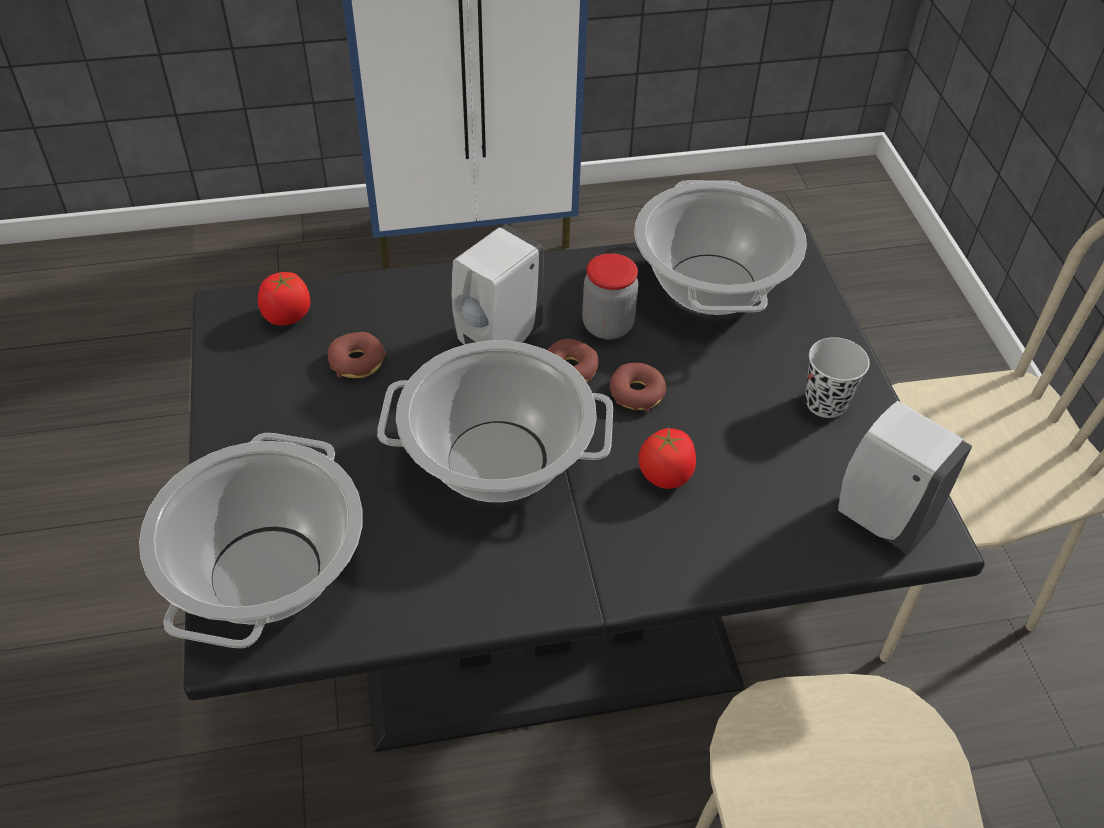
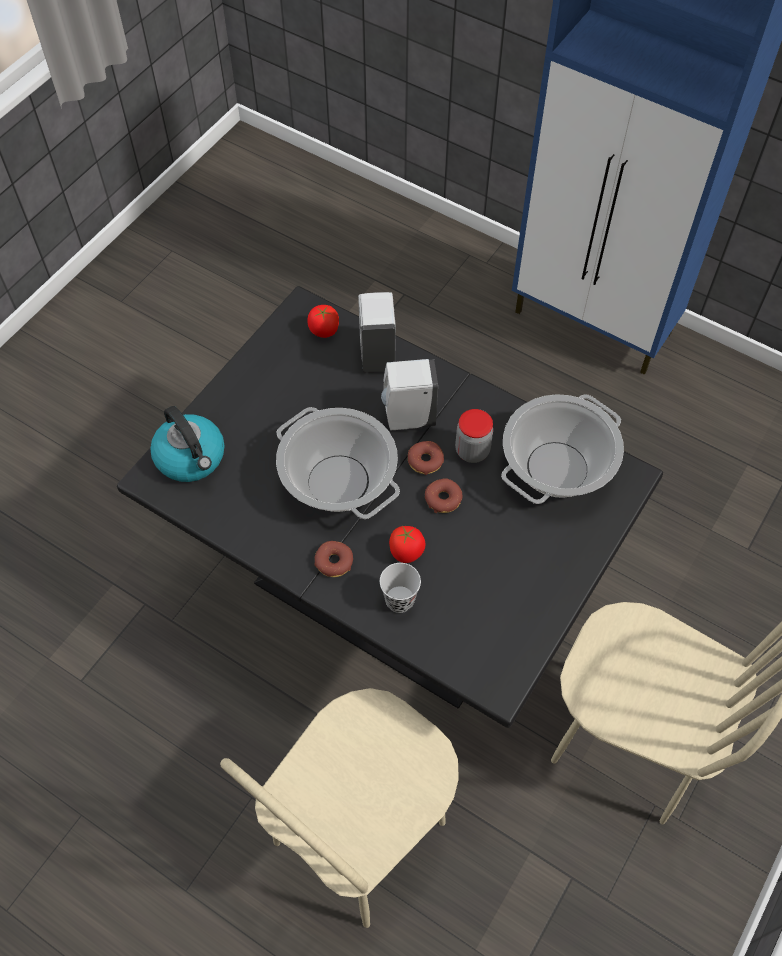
camera: 45 degrees right, 10 degrees up
(266, 572) = (191, 458): cooking pot -> kettle
(357, 362) = (330, 380): donut -> donut (334, 562)
(825, 403) = (534, 580): black cup -> black cup (399, 600)
(880, 517) = (485, 658): white soap dispenser -> white soap dispenser (377, 354)

